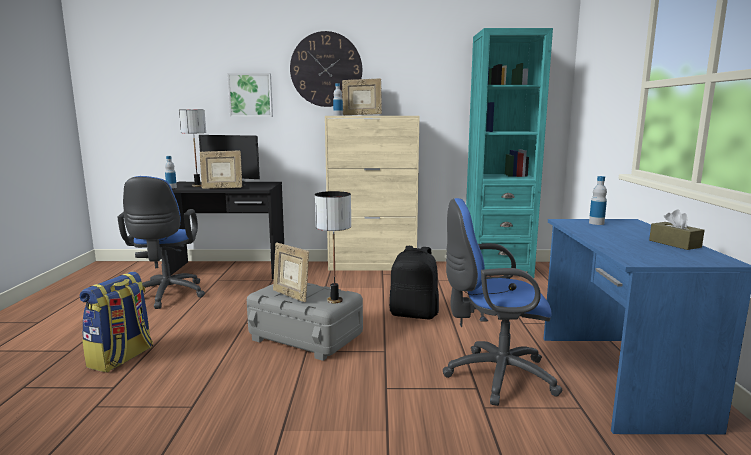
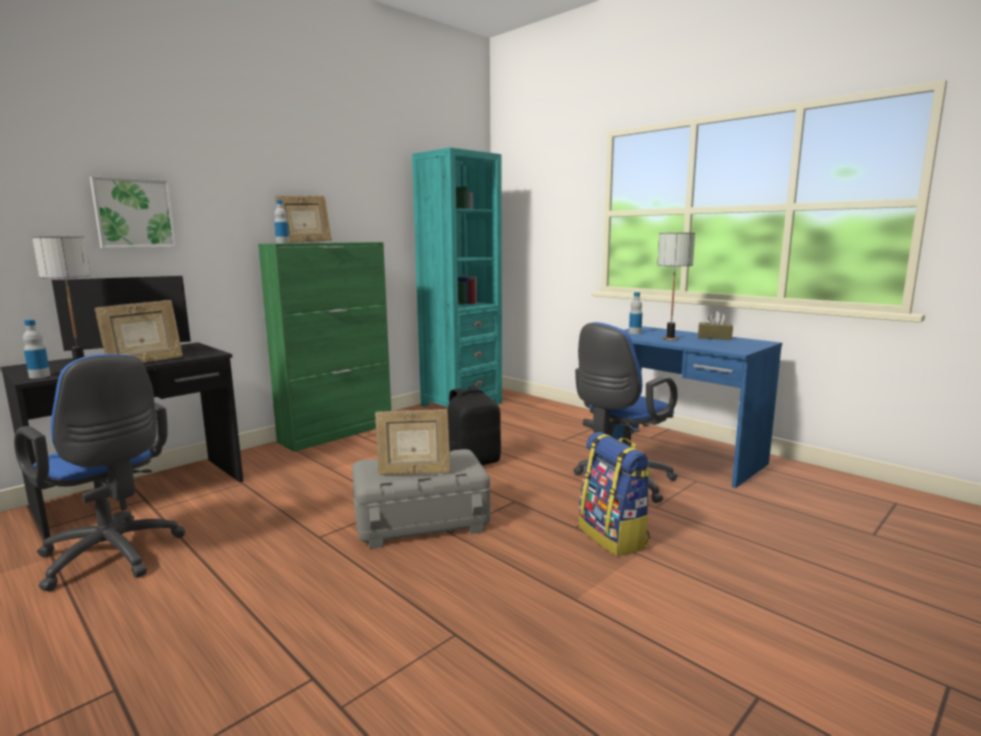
camera: 45 degrees left, 0 degrees up
(121, 358) = (239, 649): backpack -> backpack (614, 537)
(326, 69) = (249, 180): wall clock -> none
(335, 300) = (467, 461): table lamp -> table lamp (670, 339)
(373, 266) = (337, 433): beige cabinet -> green cabinet

